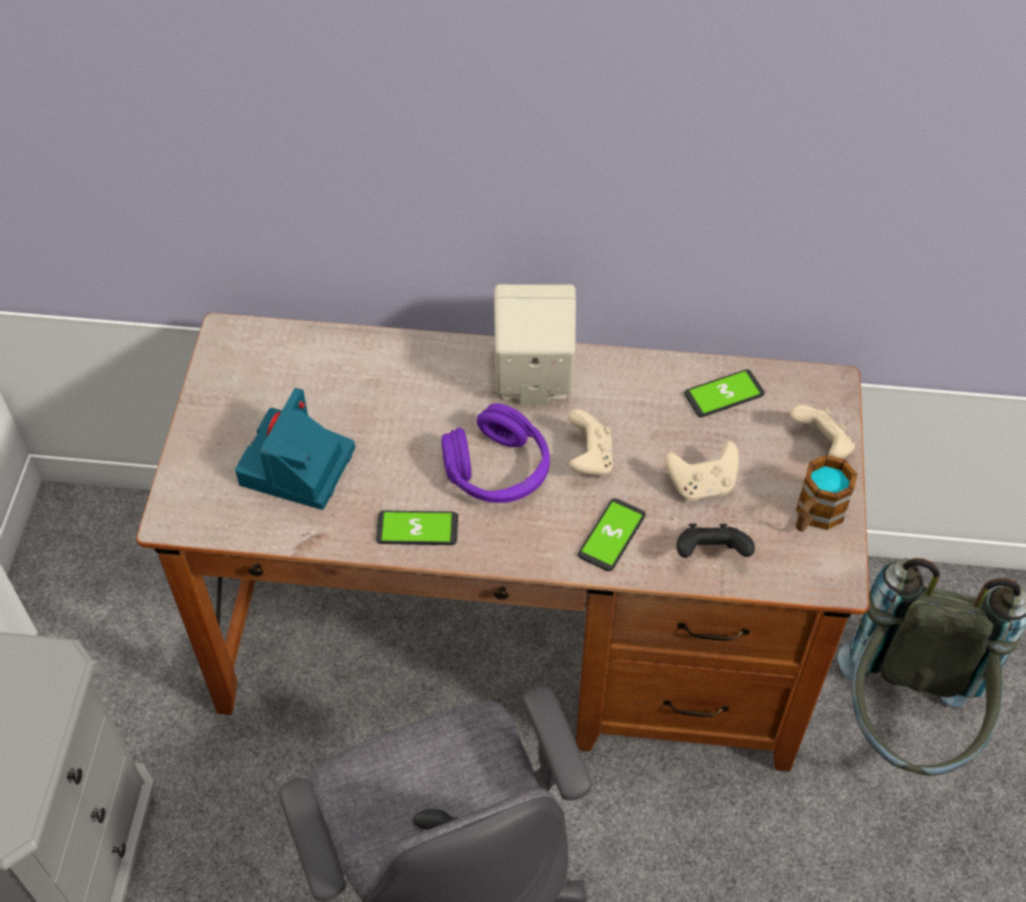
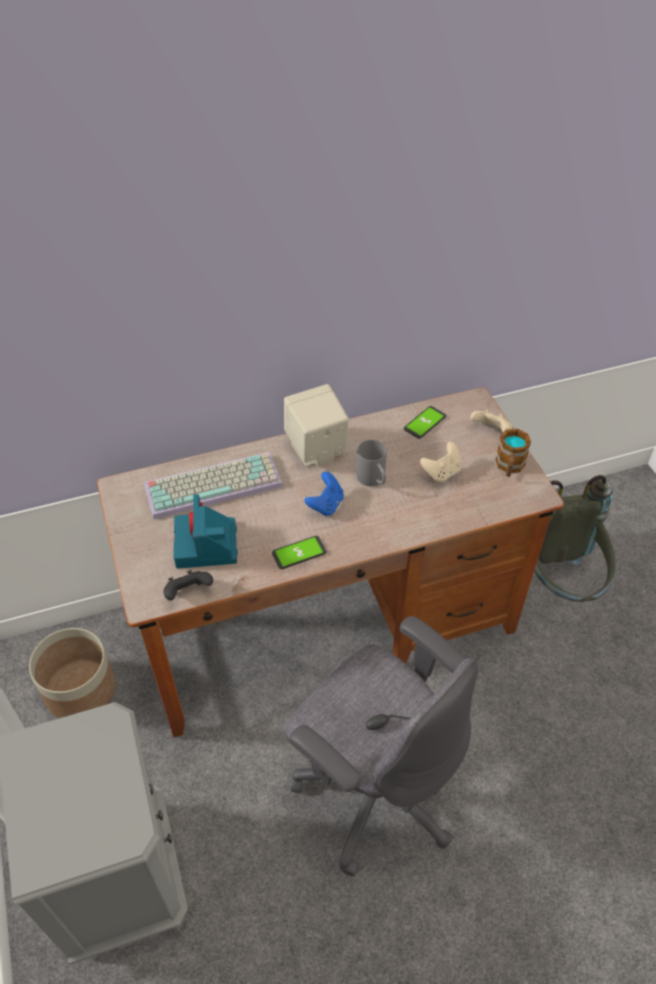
camera: 25 degrees left, 5 degrees down
(131, 595) = (80, 690): none -> planter
(359, 378) = (214, 484): none -> keyboard
(497, 470) = (326, 505): purple headphones -> blue game controller
(589, 459) = (373, 481): beige game controller -> grey mug
(611, 535) = (410, 516): phone -> none
(710, 554) = (468, 506): black game controller -> black game controller (188, 593)

